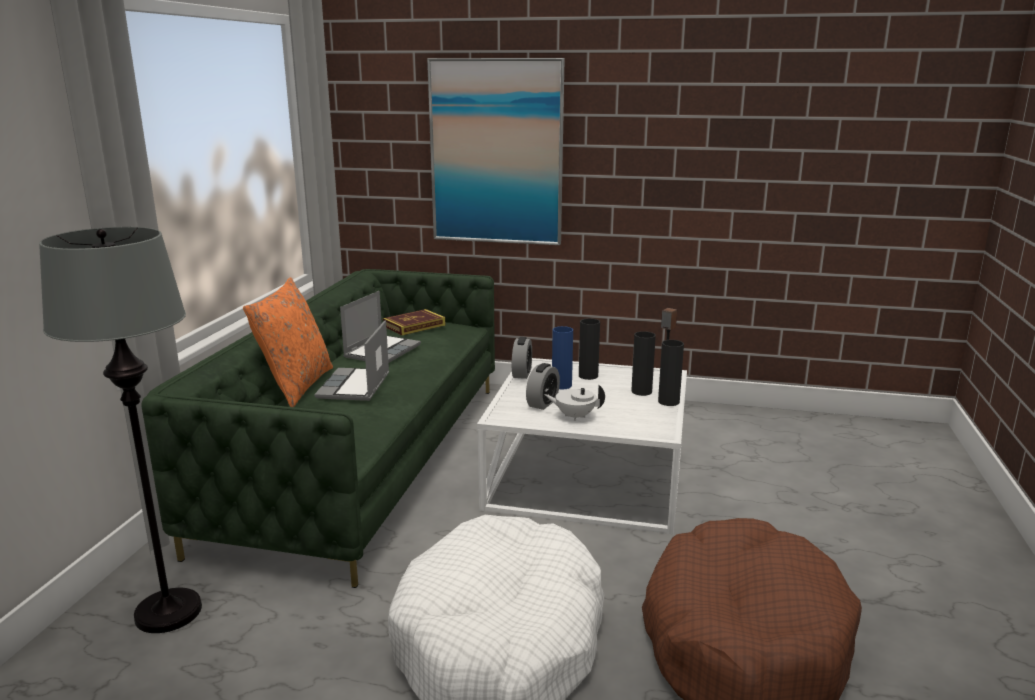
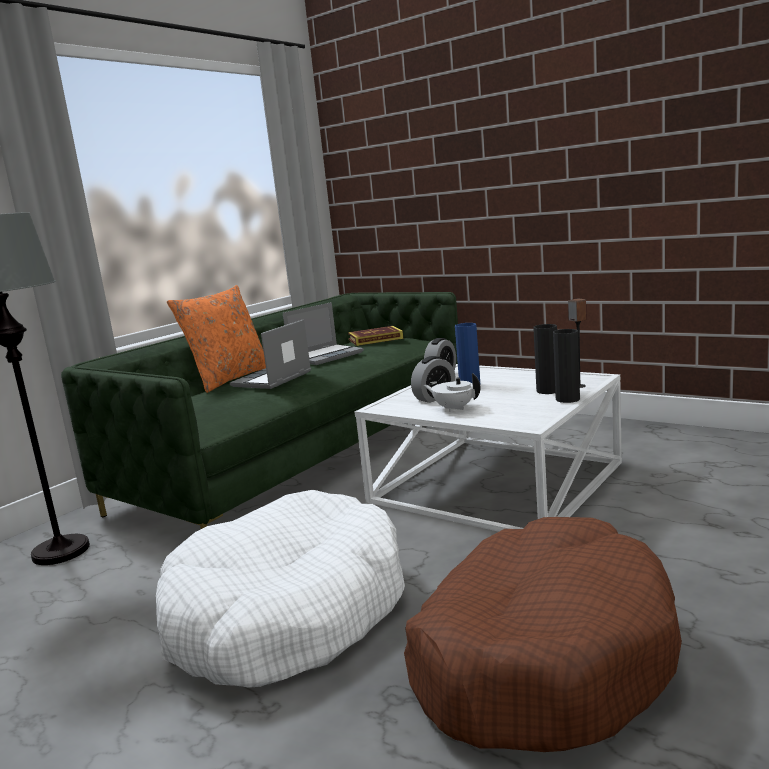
camera: 25 degrees right, 5 degrees down
(496, 153) = (455, 171): picture -> none
(588, 376) = (505, 378): black vase -> none

